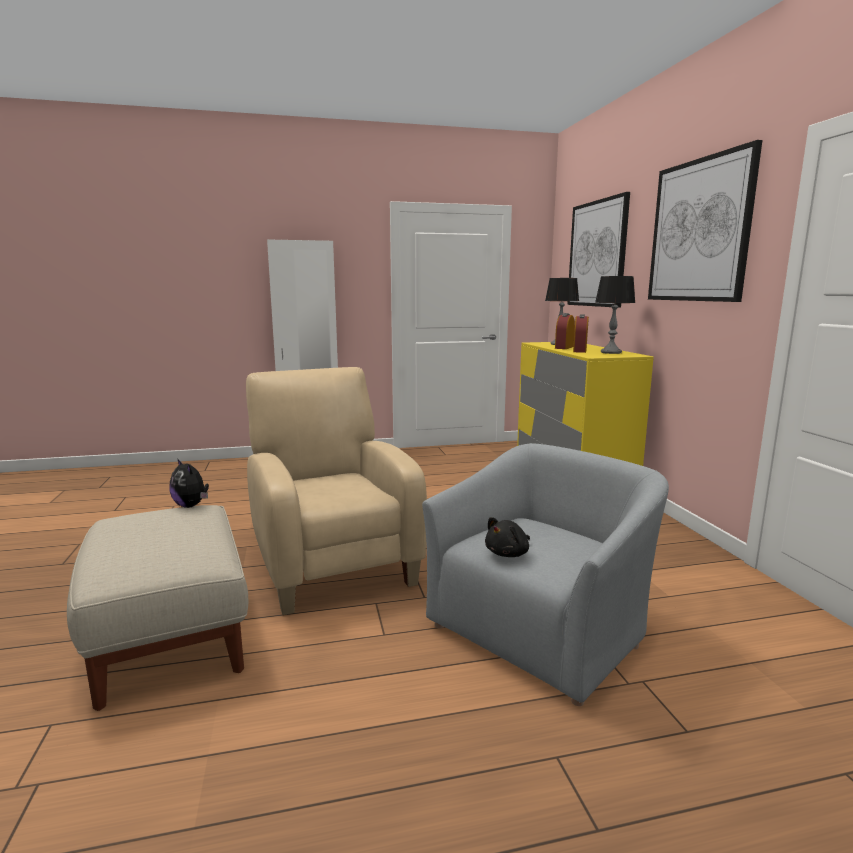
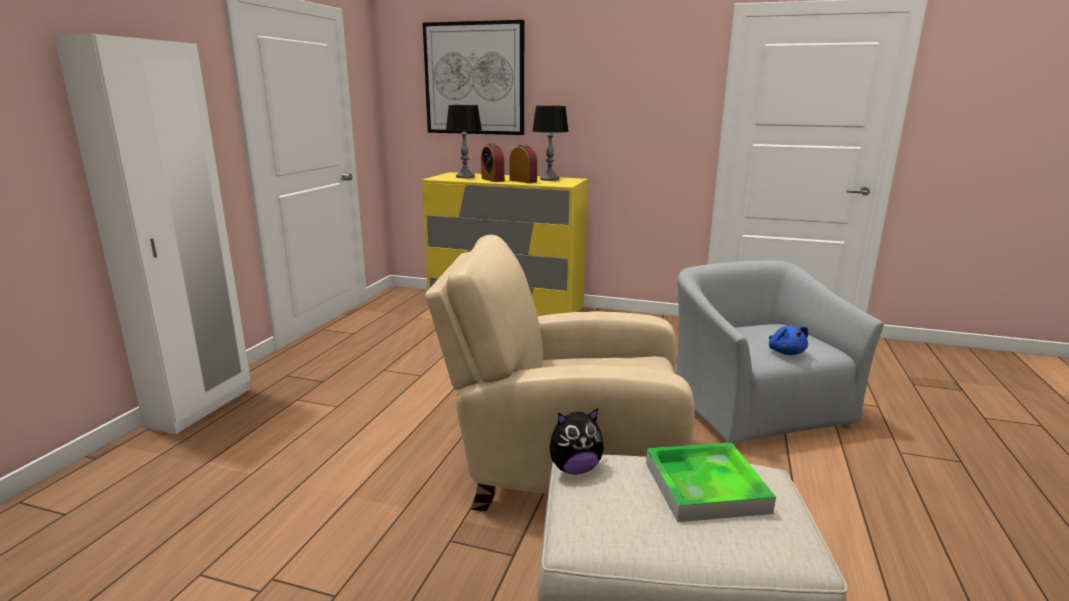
camera: 60 degrees left, 5 degrees up
(173, 538) = (705, 487): none -> tray
(508, 553) = (785, 352): black plush toy -> blue plush toy
(699, 231) = (628, 69): picture -> none

